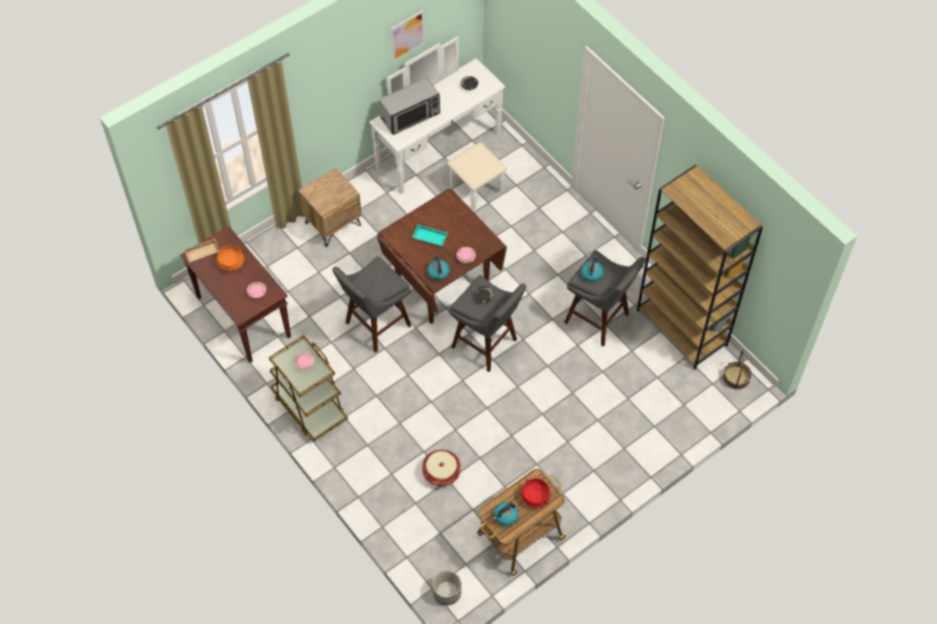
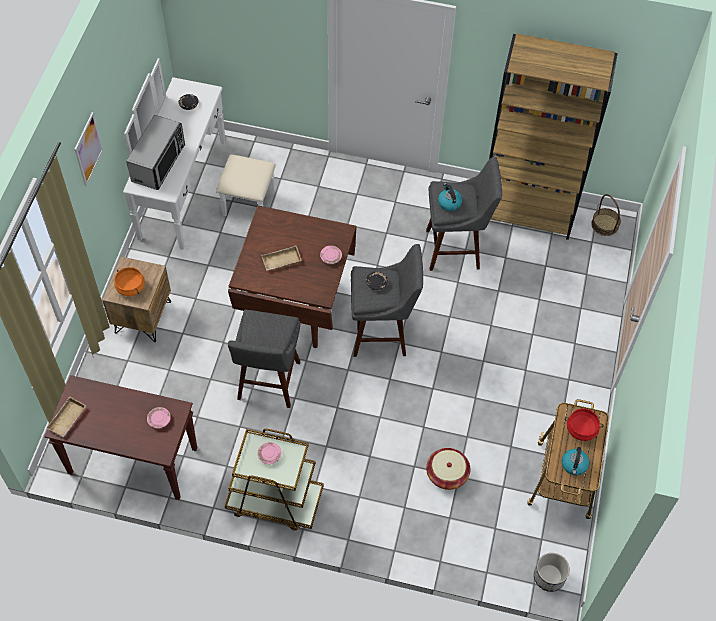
camera: 40 degrees left, 0 degrees up
(231, 263) = (107, 409): orange cooking pot -> orange cooking pot (130, 287)
(407, 35) = (125, 76): picture -> picture (88, 149)
(429, 238) = (281, 261): turquoise tray -> beige tray
(438, 273) = (319, 287): kettle -> none

